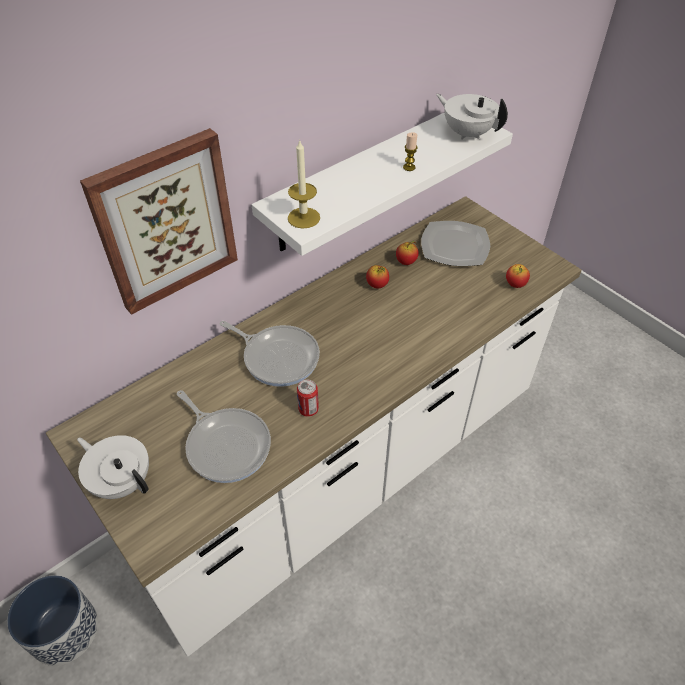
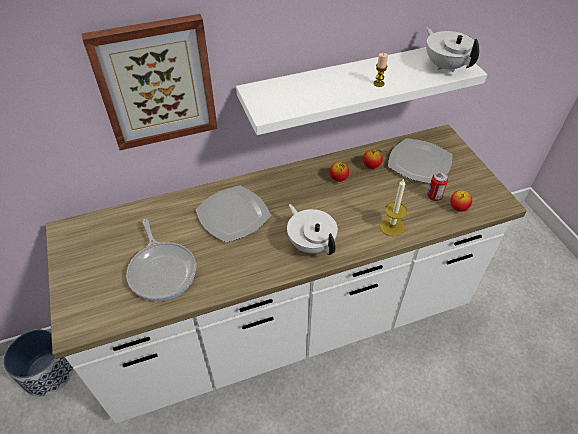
camera: 20 degrees right, 0 degrees up
(122, 480) = (77, 274): white teapot -> white teapot (311, 243)
(278, 357) = (233, 214): frying pan -> plate
(303, 218) = (270, 105): candle -> candle (392, 226)
(308, 409) = (236, 262): can -> can (434, 196)

